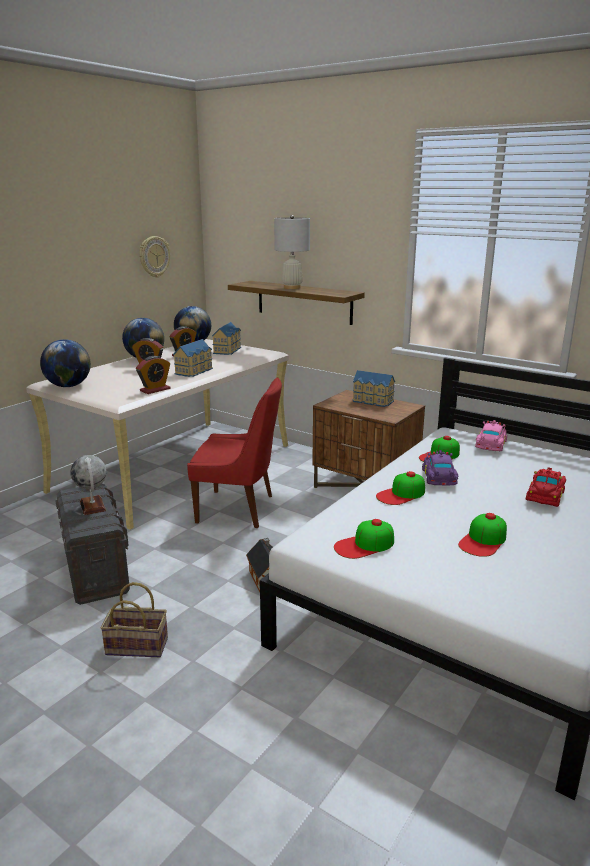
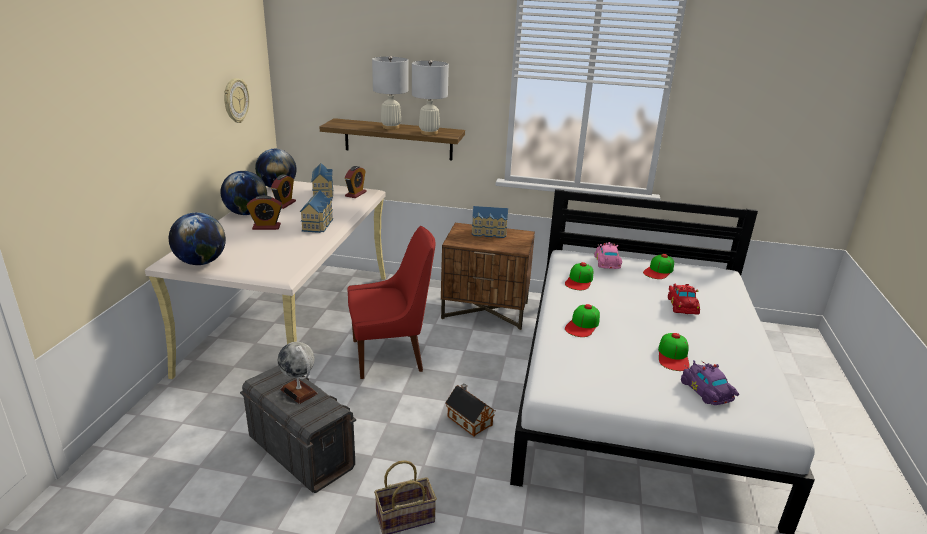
camera: 25 degrees left, 5 degrees up
(155, 390) = (303, 254): alarm clock -> alarm clock (356, 194)
(322, 292) = (429, 133): none -> white table lamp
(364, 545) = (597, 380): cap -> cap (658, 271)
(438, 478) = (597, 303): purple toy car -> purple toy car (706, 392)

